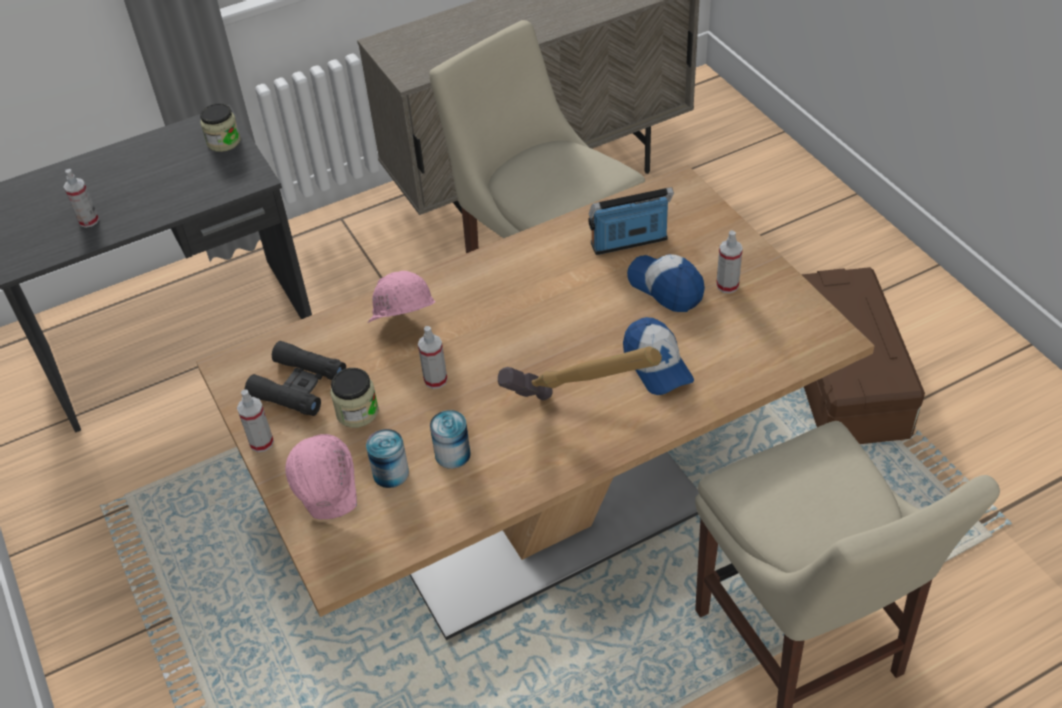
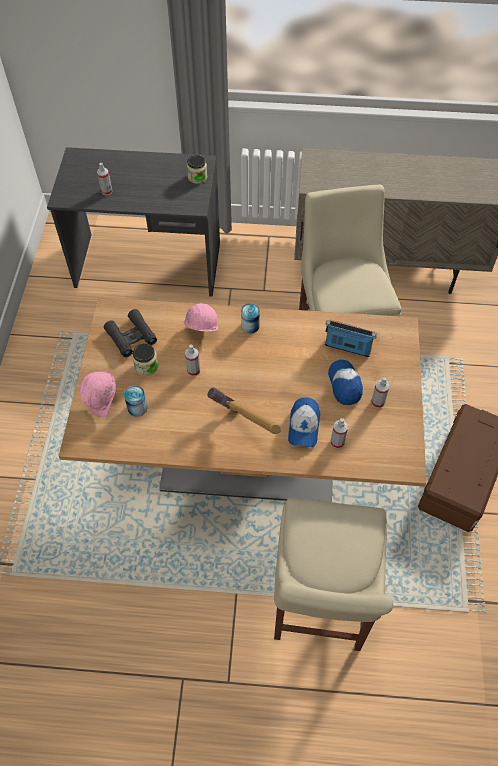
camera: 30 degrees right, 10 degrees up
(261, 442) = (94, 357): spray bottle -> spray bottle (337, 442)
(452, 454) = (171, 415): can -> can (250, 326)

